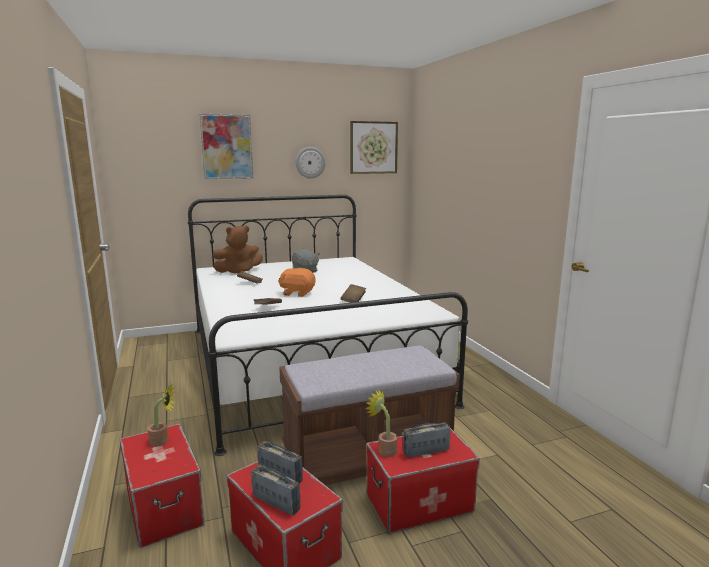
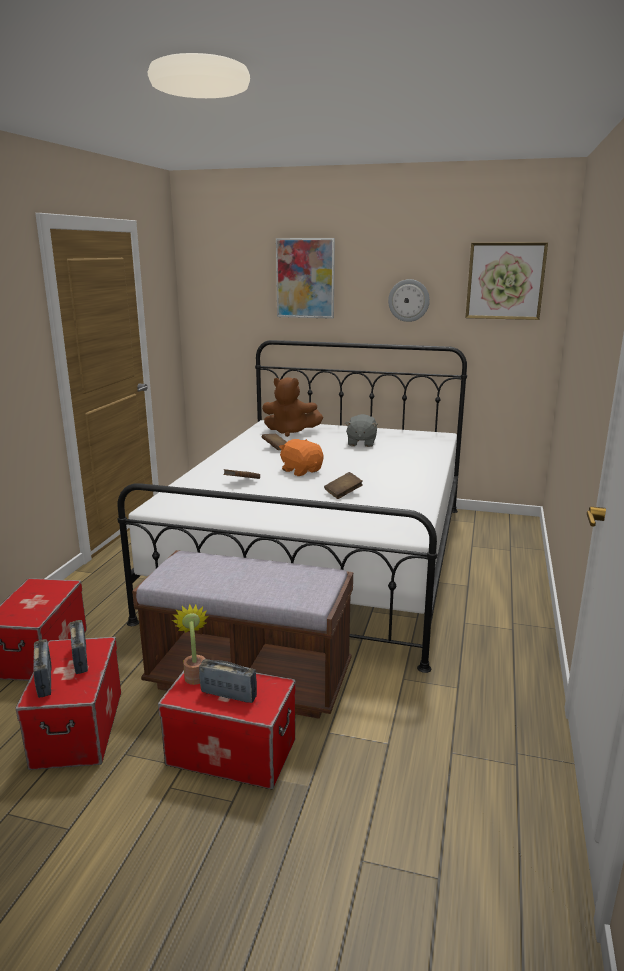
camera: 35 degrees right, 5 degrees up
(162, 441) = (49, 591): potted plant -> none

